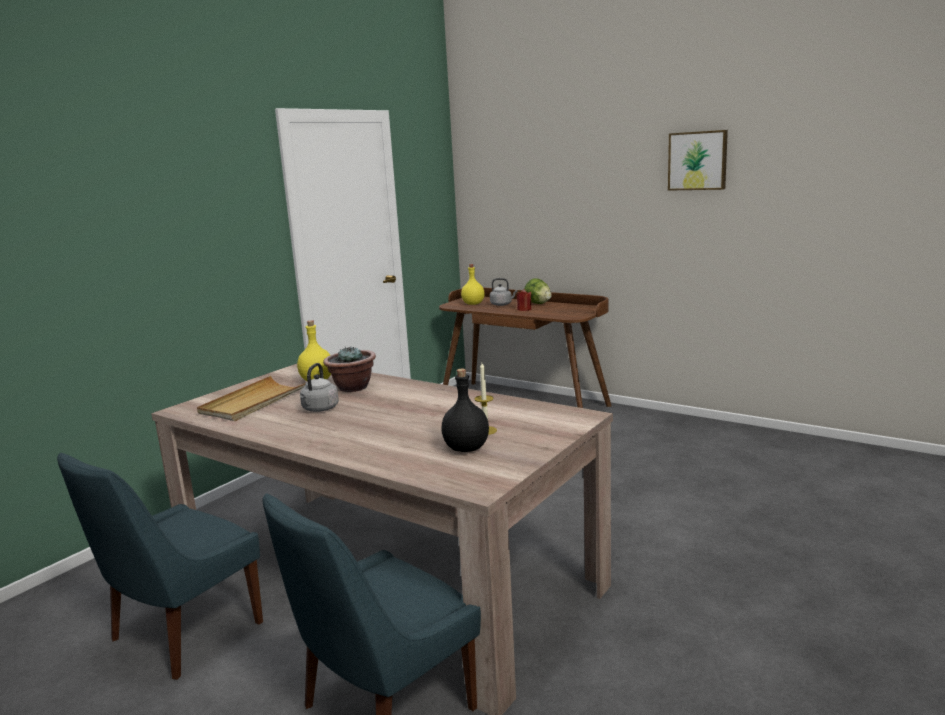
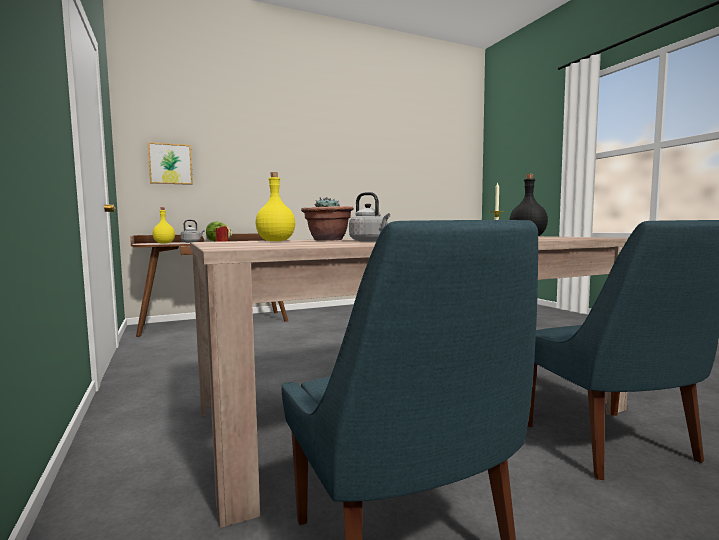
camera: 60 degrees left, 10 degrees down
(254, 402) = (292, 244): beige tray -> none
(698, 160) = (324, 146): picture -> picture (170, 164)

